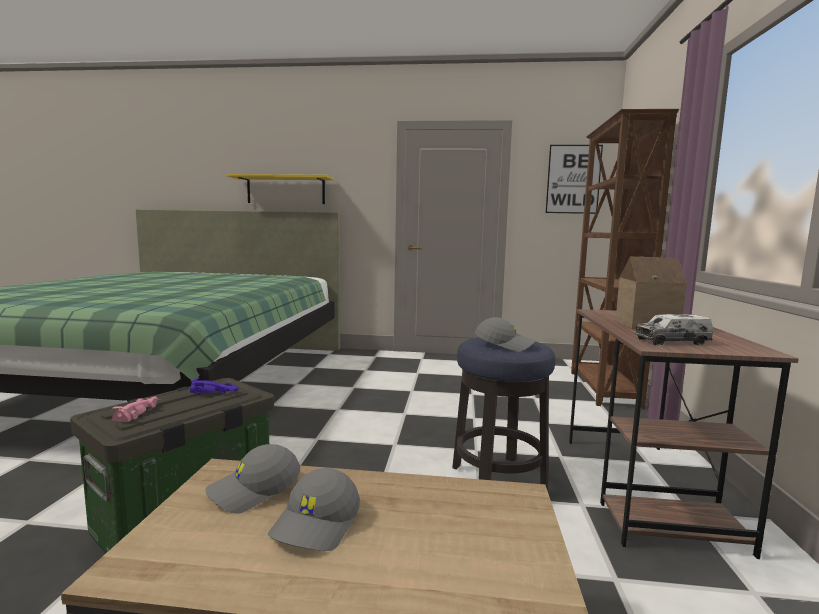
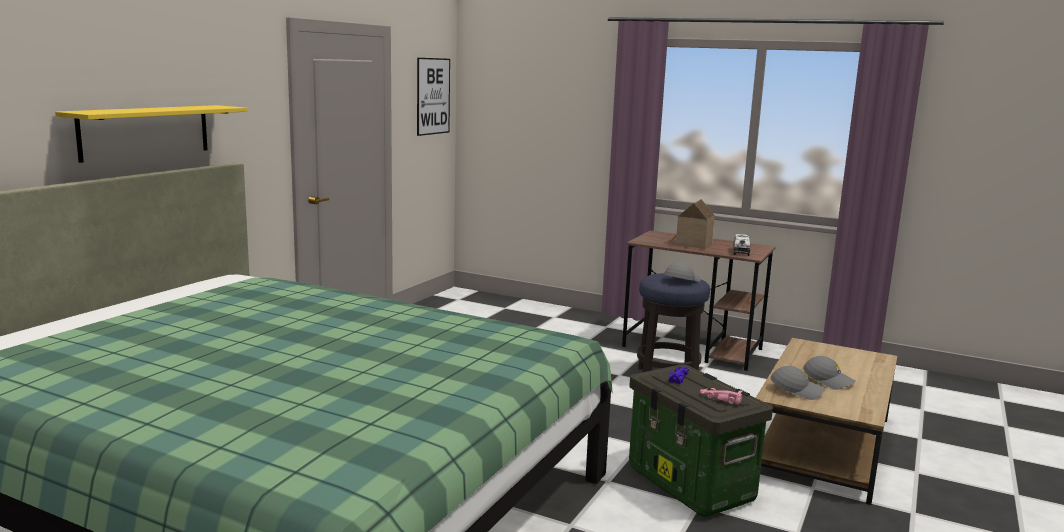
camera: 70 degrees left, 5 degrees up
(254, 490) = (796, 390): grey cap -> grey cap turned 60 degrees counterclockwise
(603, 389) = (529, 307): brown bookcase -> none

